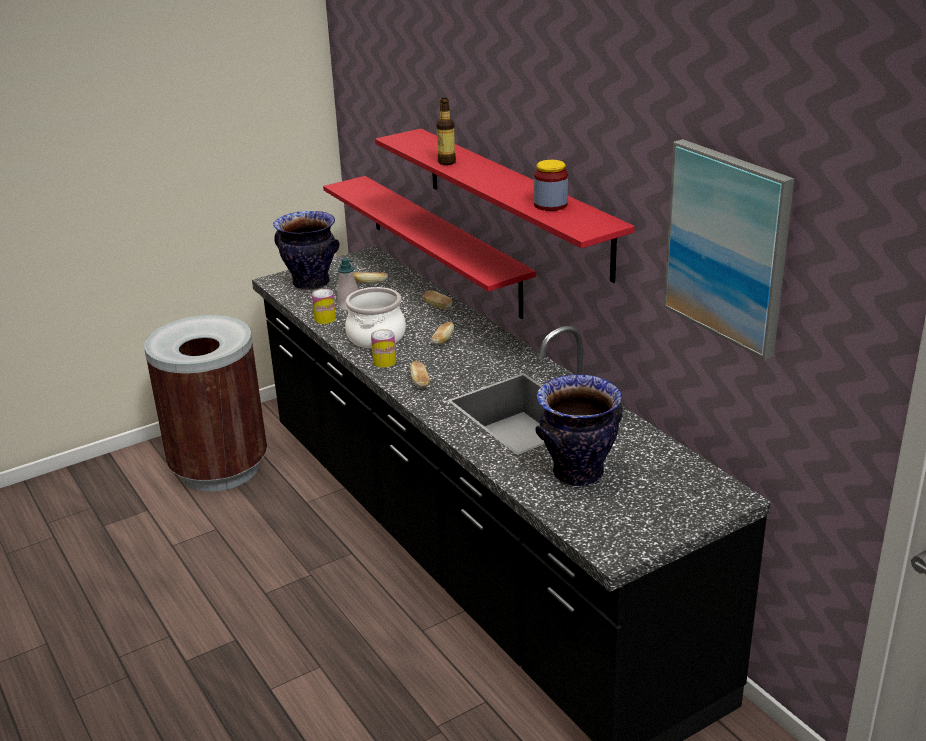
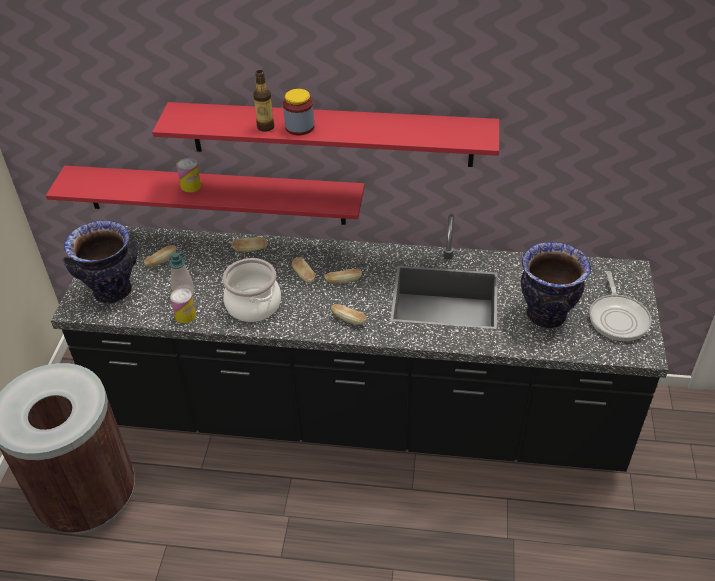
camera: 50 degrees left, 15 degrees up
(384, 362) = (296, 321): can -> can (191, 186)
(463, 359) = (343, 281): none -> bread
(550, 205) = (419, 129): jar -> jar (299, 127)
(642, 516) = (618, 318): none -> frying pan
(728, 246) = (609, 109): picture -> none

